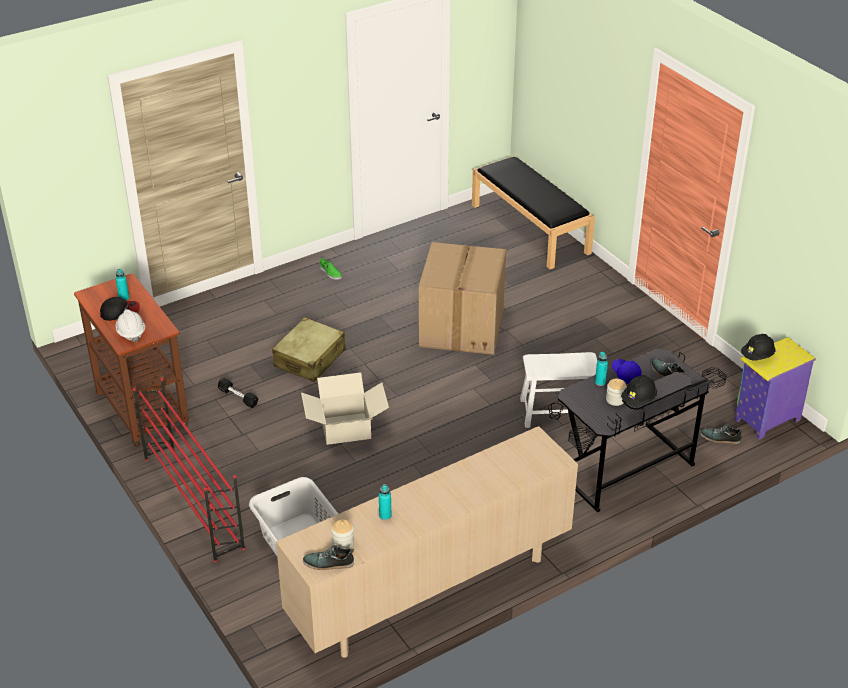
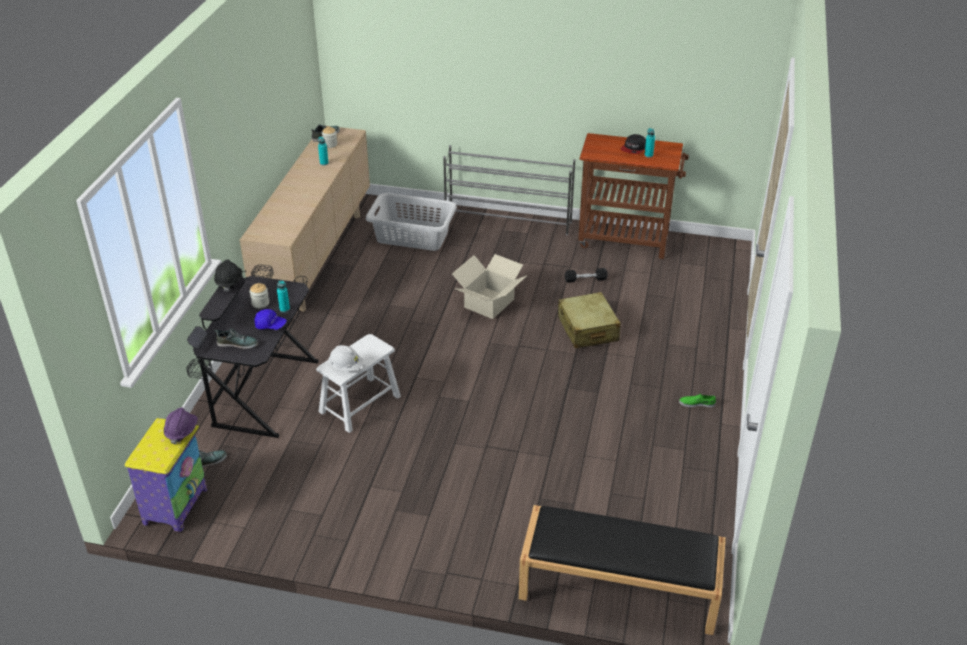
camera: 135 degrees right, 0 degrees up
(131, 333) = (603, 143): white hard hat -> white hard hat (346, 367)
(193, 502) = (508, 221): red shoe rack -> grey shoe rack
(463, 328) = (520, 425): cardboard box -> none
(757, 356) = (181, 432): black hard hat -> purple hard hat

